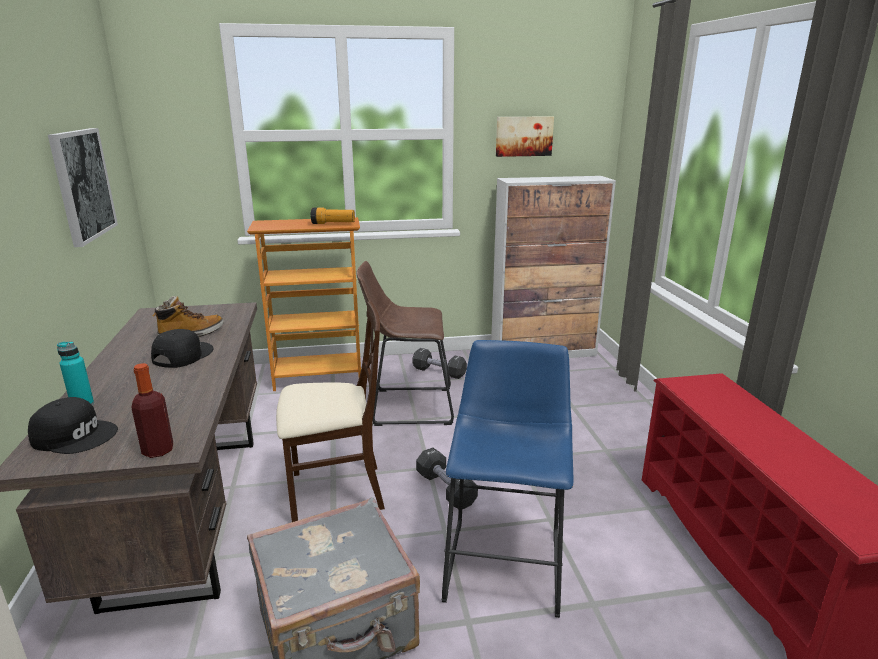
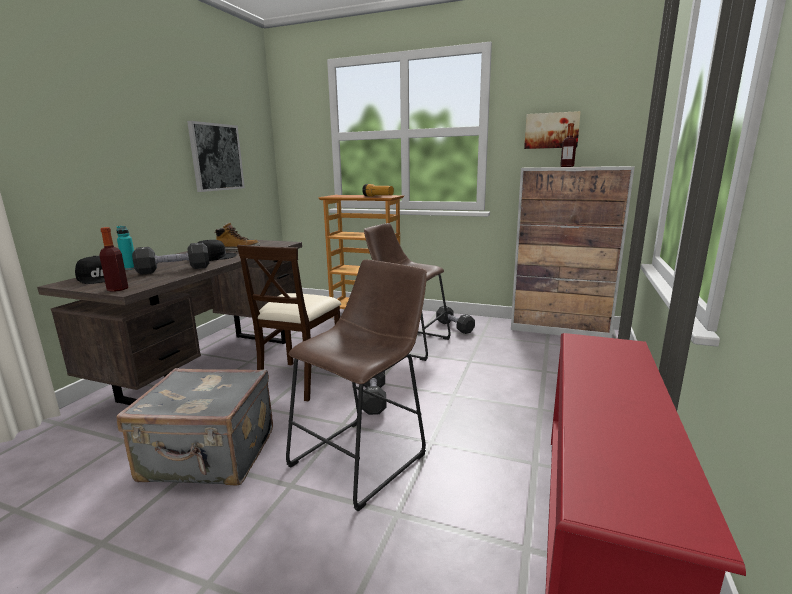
camera: 30 degrees right, 5 degrees down
(169, 393) = (174, 270): none -> black dumbbell
(335, 492) = (300, 380): beige chair -> beige chair turned 90 degrees clockwise
(505, 559) = (364, 456): blue stool -> brown stool
(546, 178) = (567, 166): none -> bottle

